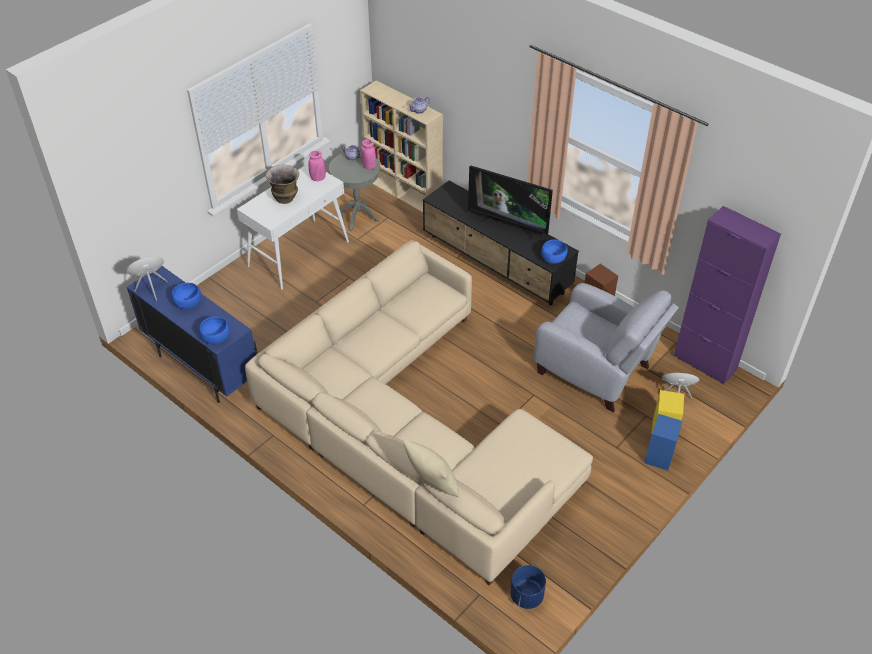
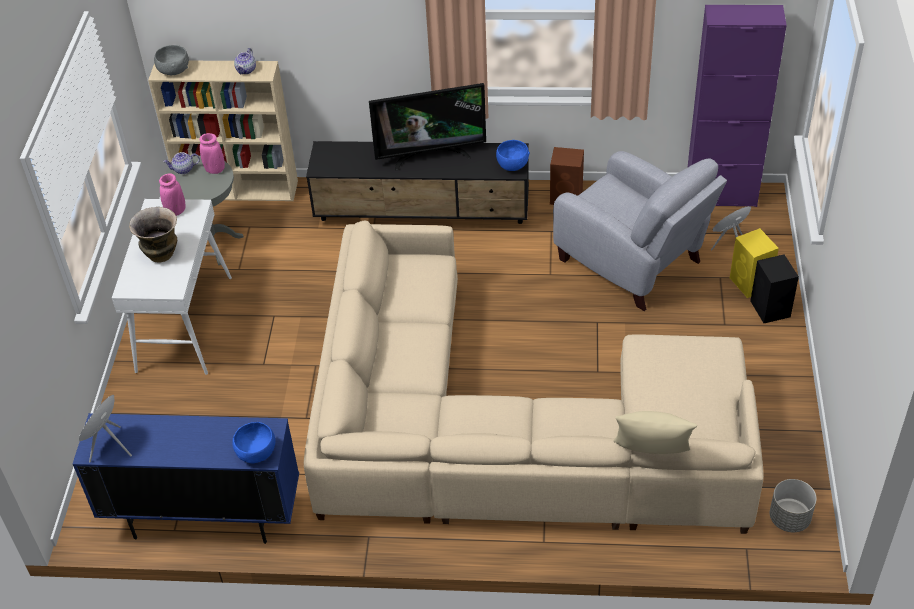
camera: 35 degrees left, 0 degrees up
(188, 303) = (177, 435): blue bowl -> none
(379, 91) = (173, 70): none -> grey bowl
(527, 596) = (789, 519): blue planter -> grey planter
(596, 372) = (633, 263): grey armchair -> grey armchair turned 45 degrees clockwise
(659, 457) = (770, 309): blue speaker -> black speaker

